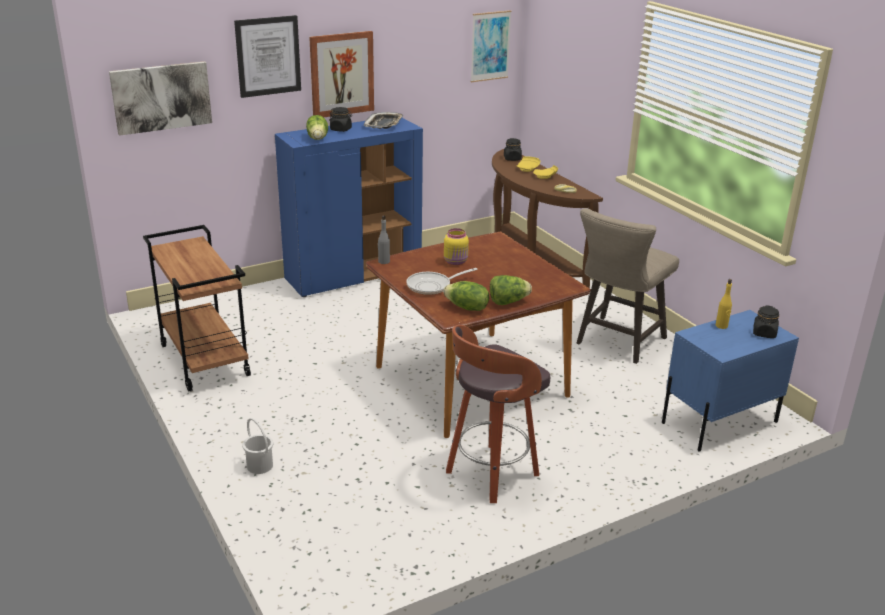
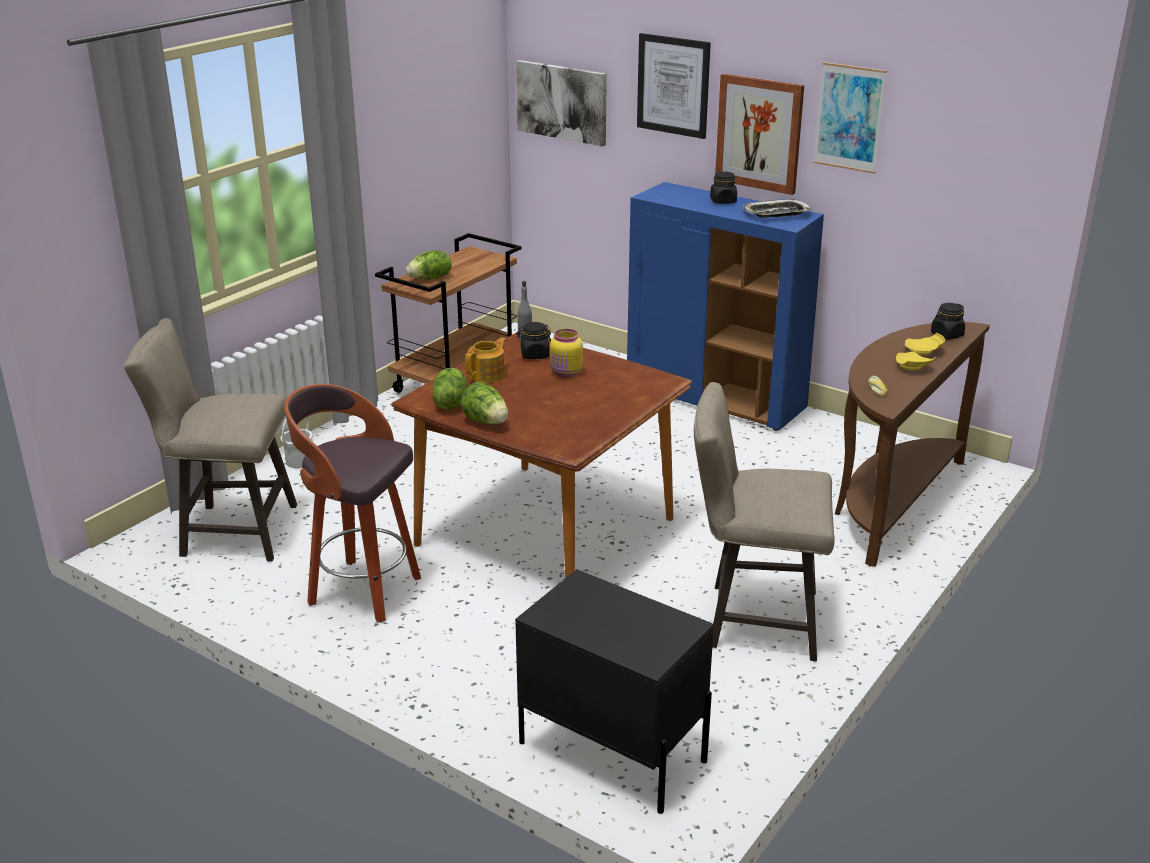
camera: 65 degrees right, 0 degrees up
(318, 138) = (676, 199): lettuce -> lettuce (430, 278)
(347, 526) = (229, 531): none -> beige stool
(432, 286) = (487, 375): frying pan -> teapot
(490, 46) = (993, 156): picture -> picture (849, 117)
(719, 422) = (611, 751): blue nightstand -> black nightstand
(721, 326) = (629, 604): yellow bottle -> none
(764, 333) = (640, 645): black jar -> black jar (534, 355)

